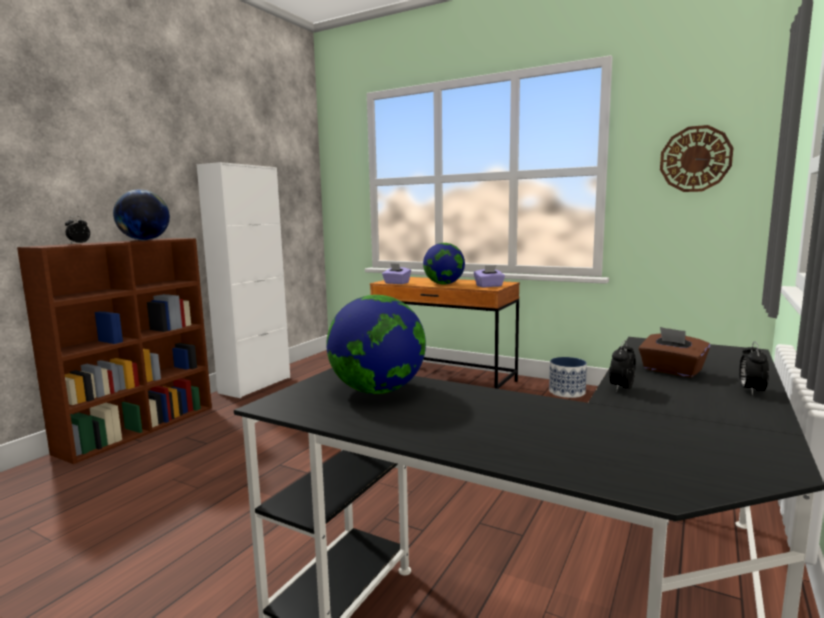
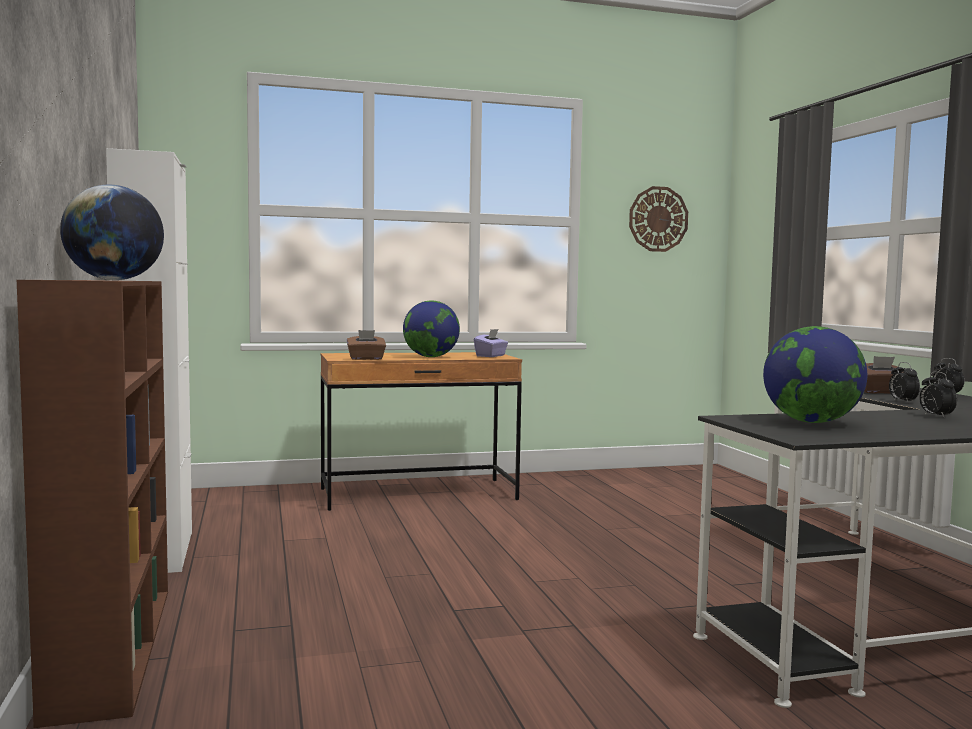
camera: 45 degrees left, 5 degrees down
(79, 243) = (71, 279): alarm clock -> alarm clock (935, 416)
(396, 283) = (366, 359): purple tissue box -> brown tissue box
(567, 392) = (561, 480): planter -> none

